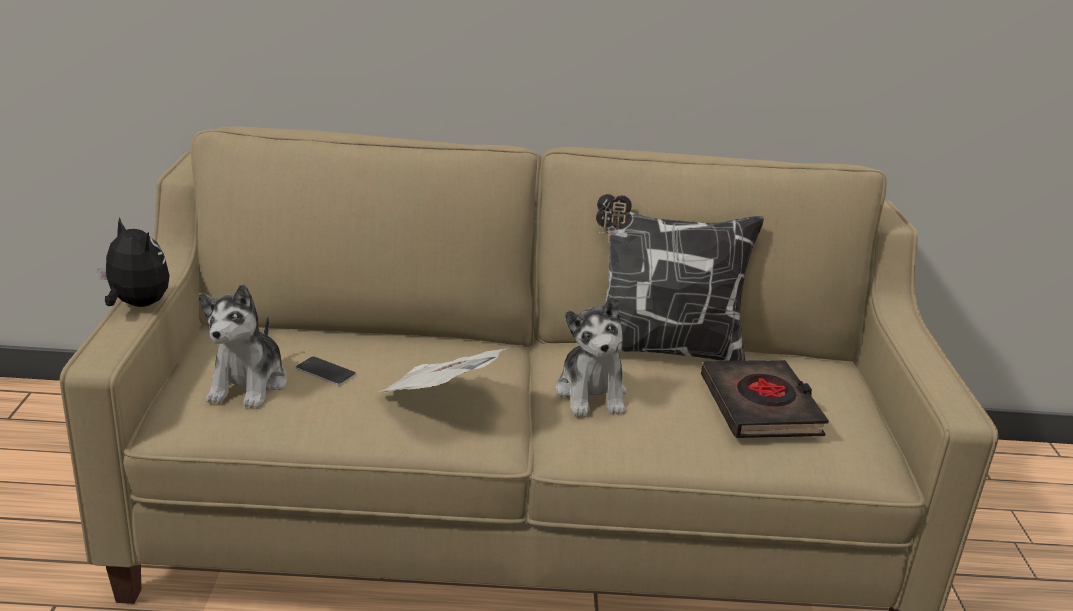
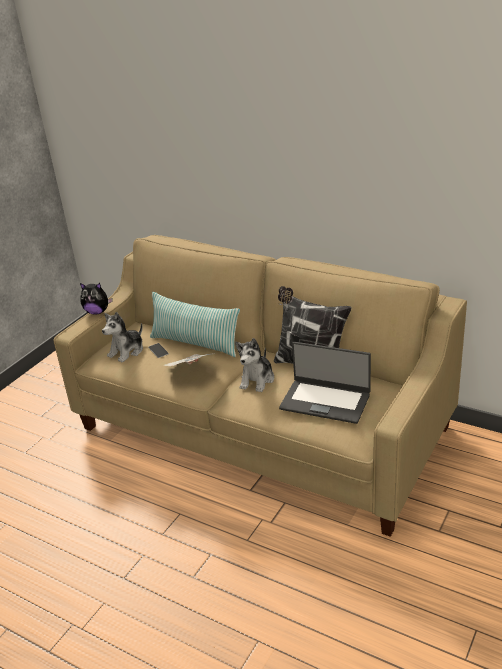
camera: 35 degrees right, 5 degrees up
(136, 305) = (97, 312): plush toy -> plush toy turned 120 degrees clockwise
(394, 346) = (195, 343): none -> pillow
(760, 407) = (325, 401): black book -> laptop

